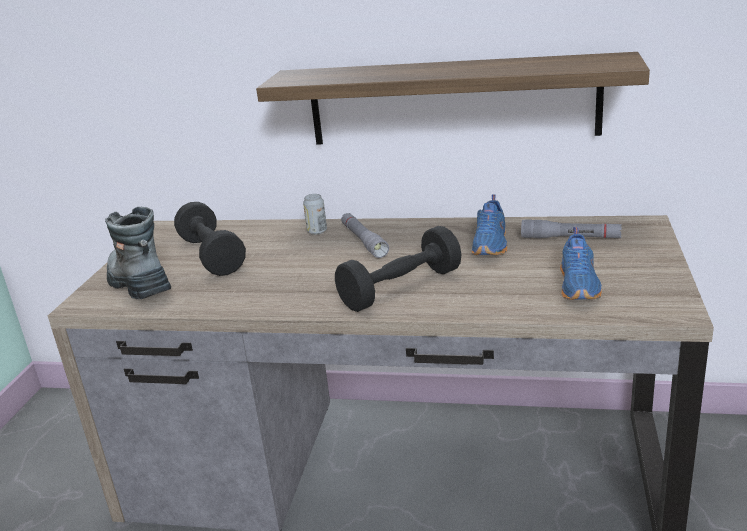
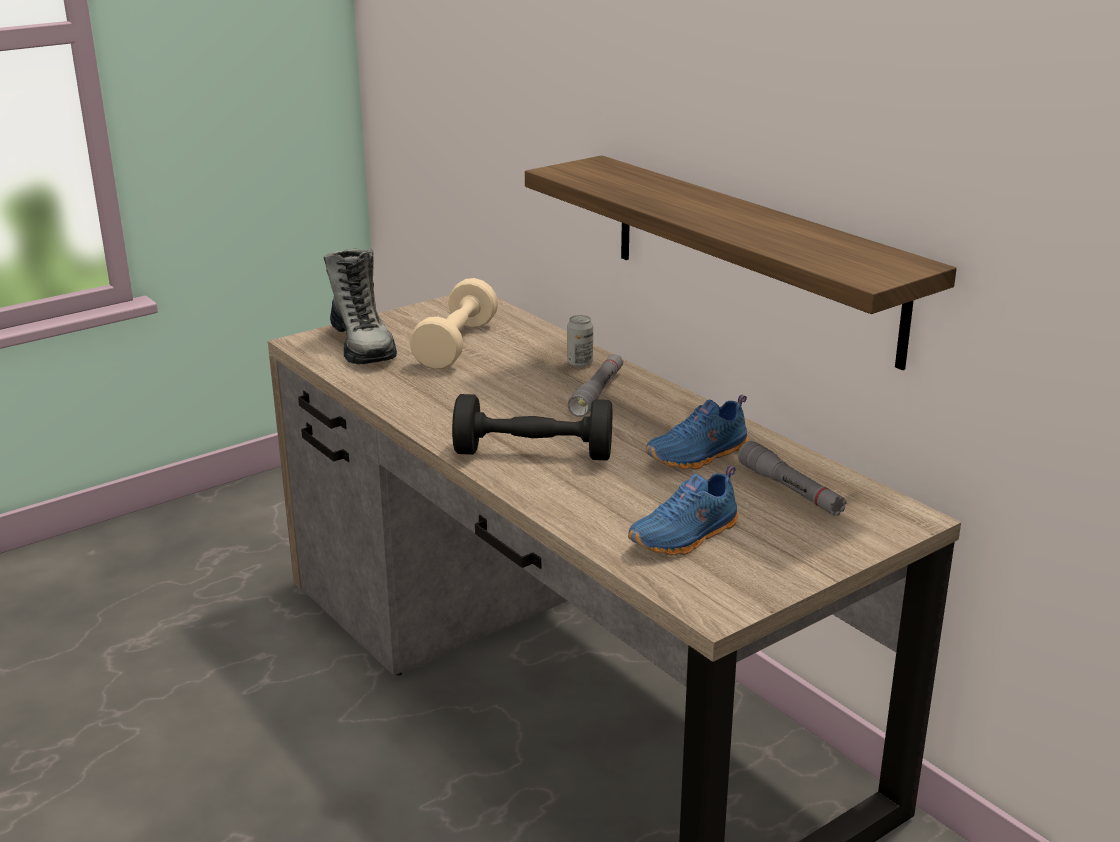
camera: 40 degrees right, 0 degrees up
(139, 284) = (362, 345): boot -> boot turned 150 degrees clockwise
(212, 256) = (456, 345): black dumbbell -> beige dumbbell

